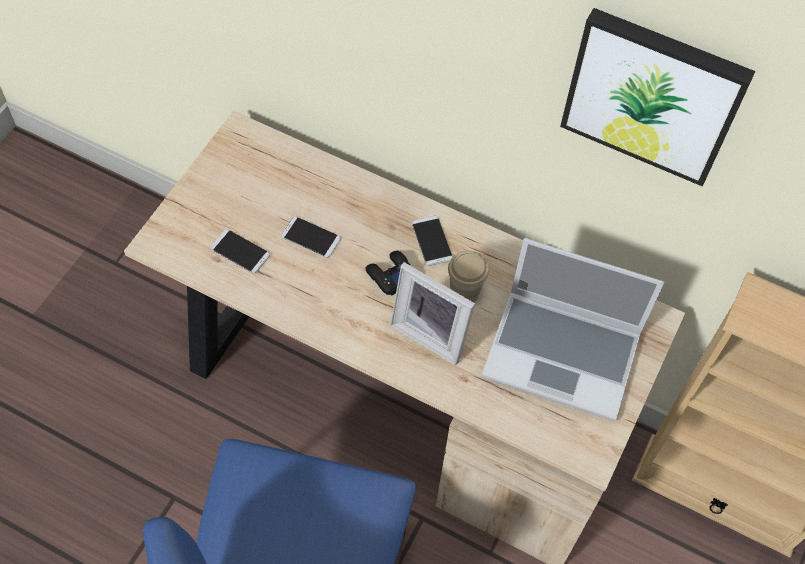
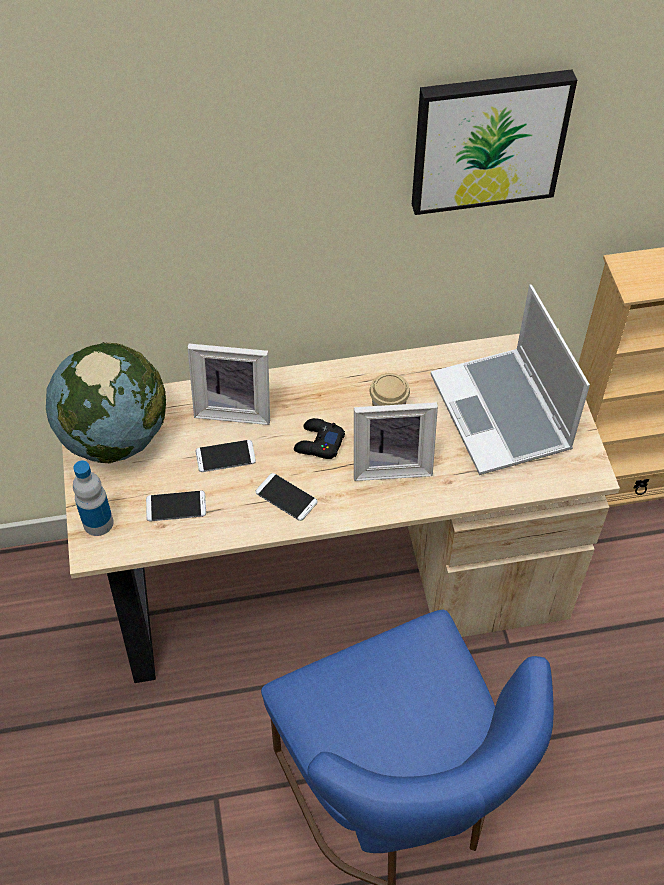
camera: 35 degrees left, 5 degrees down
(175, 225) = (98, 523): none -> bottle
(245, 167) = (115, 437): none -> globe
(352, 203) = (234, 408): none -> picture frame
(432, 241) = (326, 396): phone -> phone (286, 497)
(564, 354) = (503, 414): laptop -> laptop turned 90 degrees clockwise

